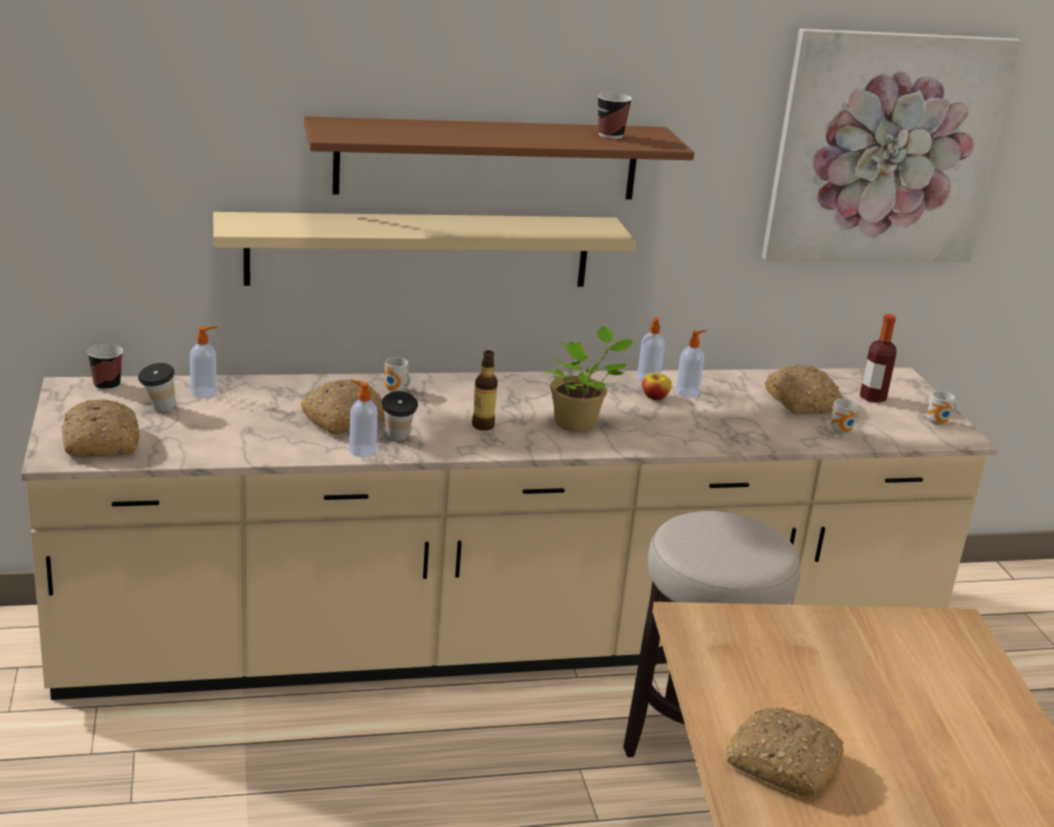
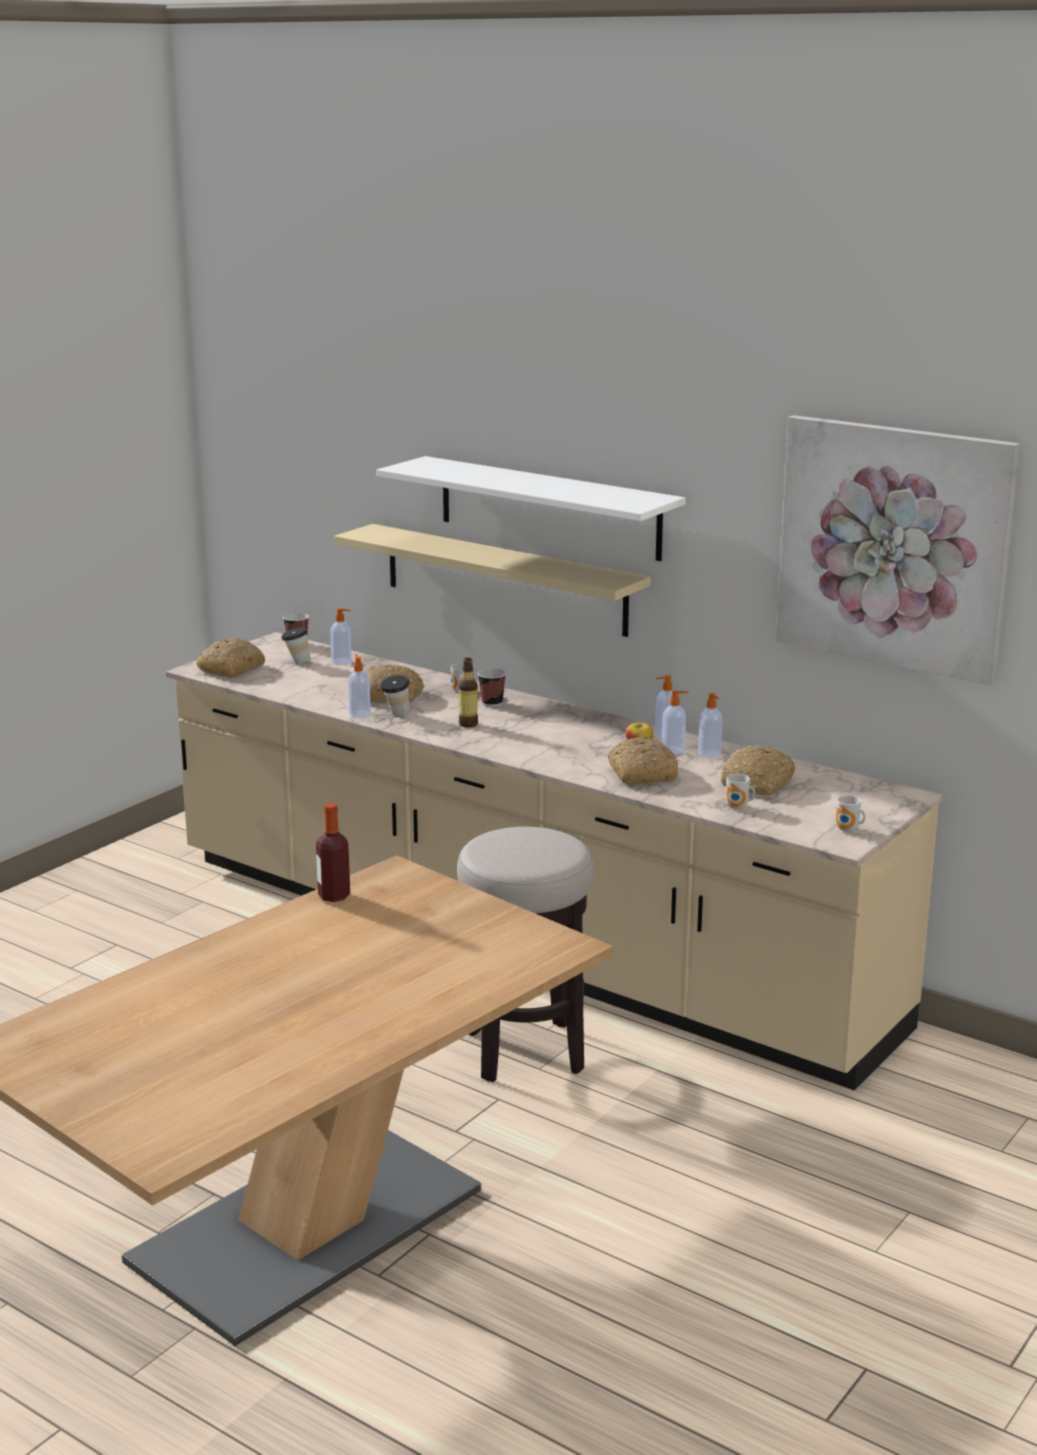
camera: 50 degrees right, 5 degrees down
(488, 159) = (549, 508): brown shelf -> white shelf
(578, 424) = (537, 742): potted plant -> none
(610, 135) = (610, 495): cup -> cup (492, 703)
(716, 386) = (710, 753): none -> soap dispenser
(782, 764) = (275, 943): bread -> bread (641, 773)
(872, 397) = (834, 799): bottle -> bottle (334, 896)

